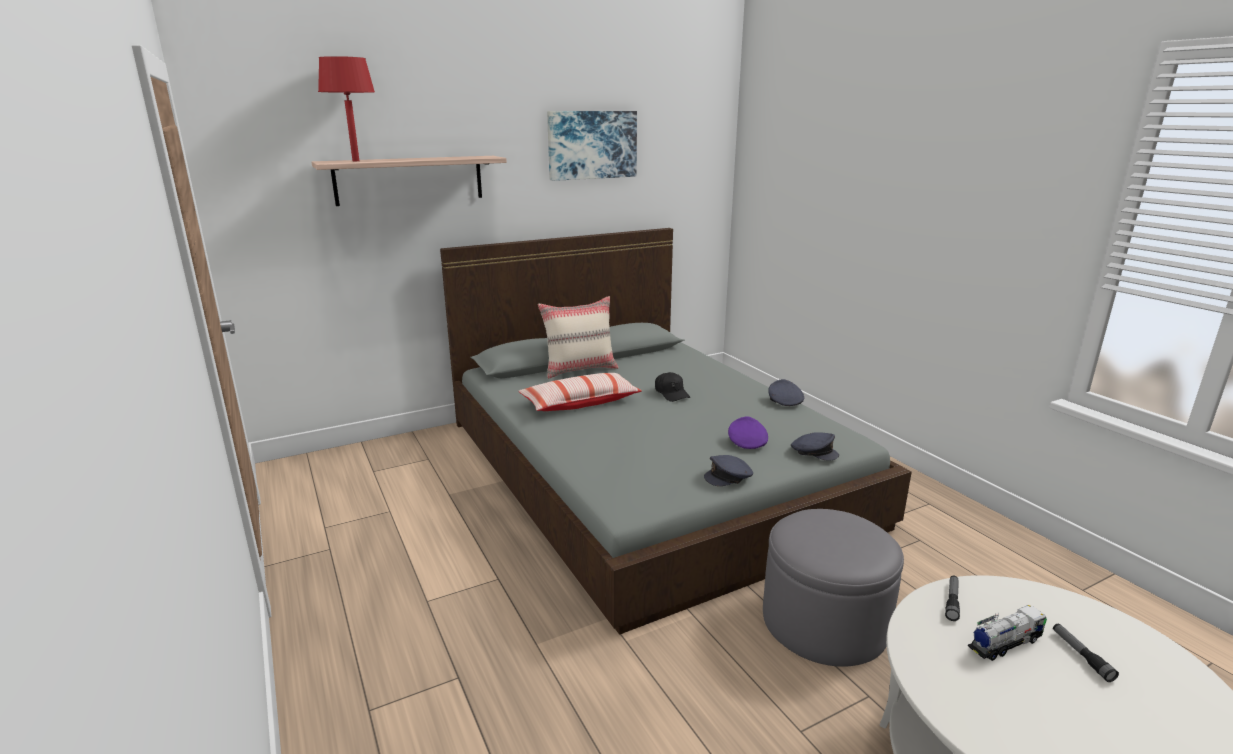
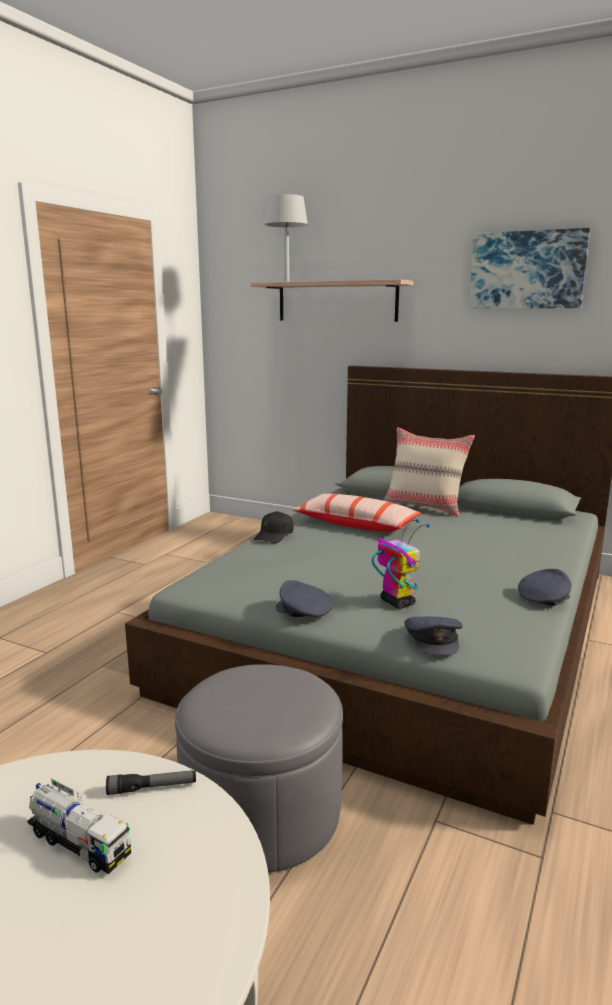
camera: 55 degrees right, 5 degrees down
(355, 161) = (286, 281): red table lamp -> grey table lamp
(671, 393) = (446, 547): black cap -> black cap (274, 535)
(746, 442) = (396, 602): purple cap -> toy robot
(1081, 656) = (86, 926): flashlight -> none

